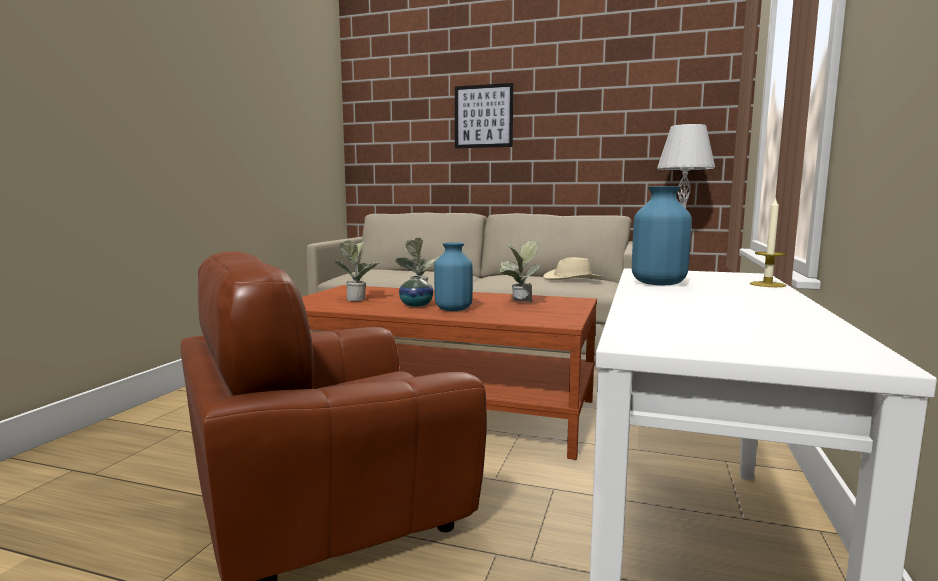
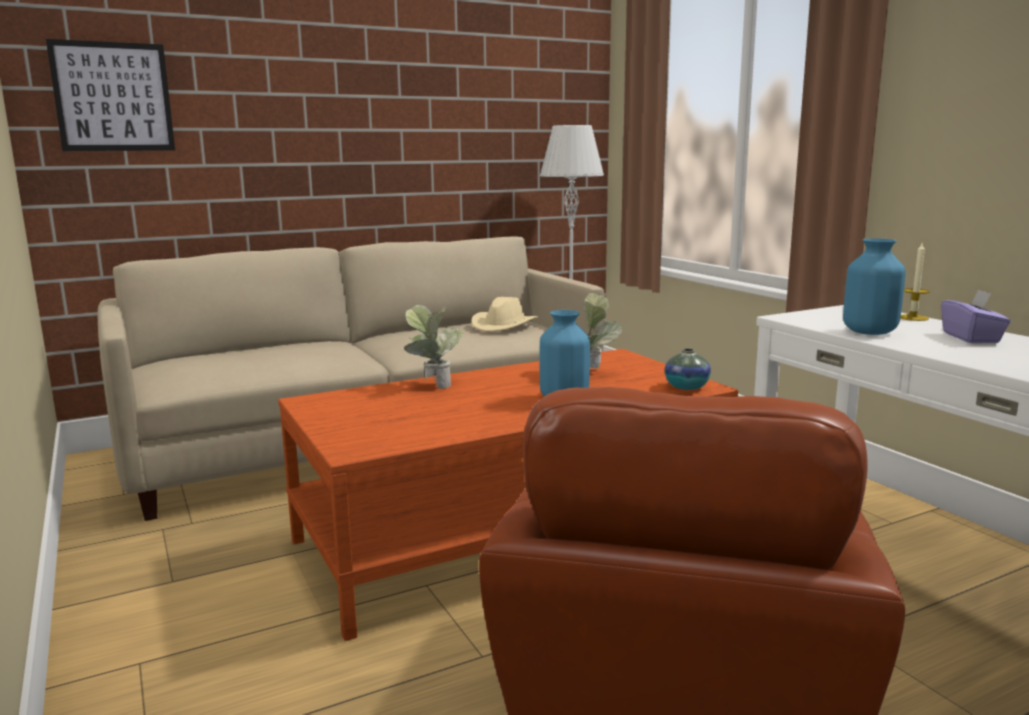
camera: 45 degrees left, 5 degrees up
(358, 299) = (402, 415): potted plant -> none
(416, 305) = (507, 404): vase -> vase (686, 387)
(483, 116) = (294, 93): picture -> picture (113, 97)
(739, 299) = (971, 338): none -> purple tissue box

